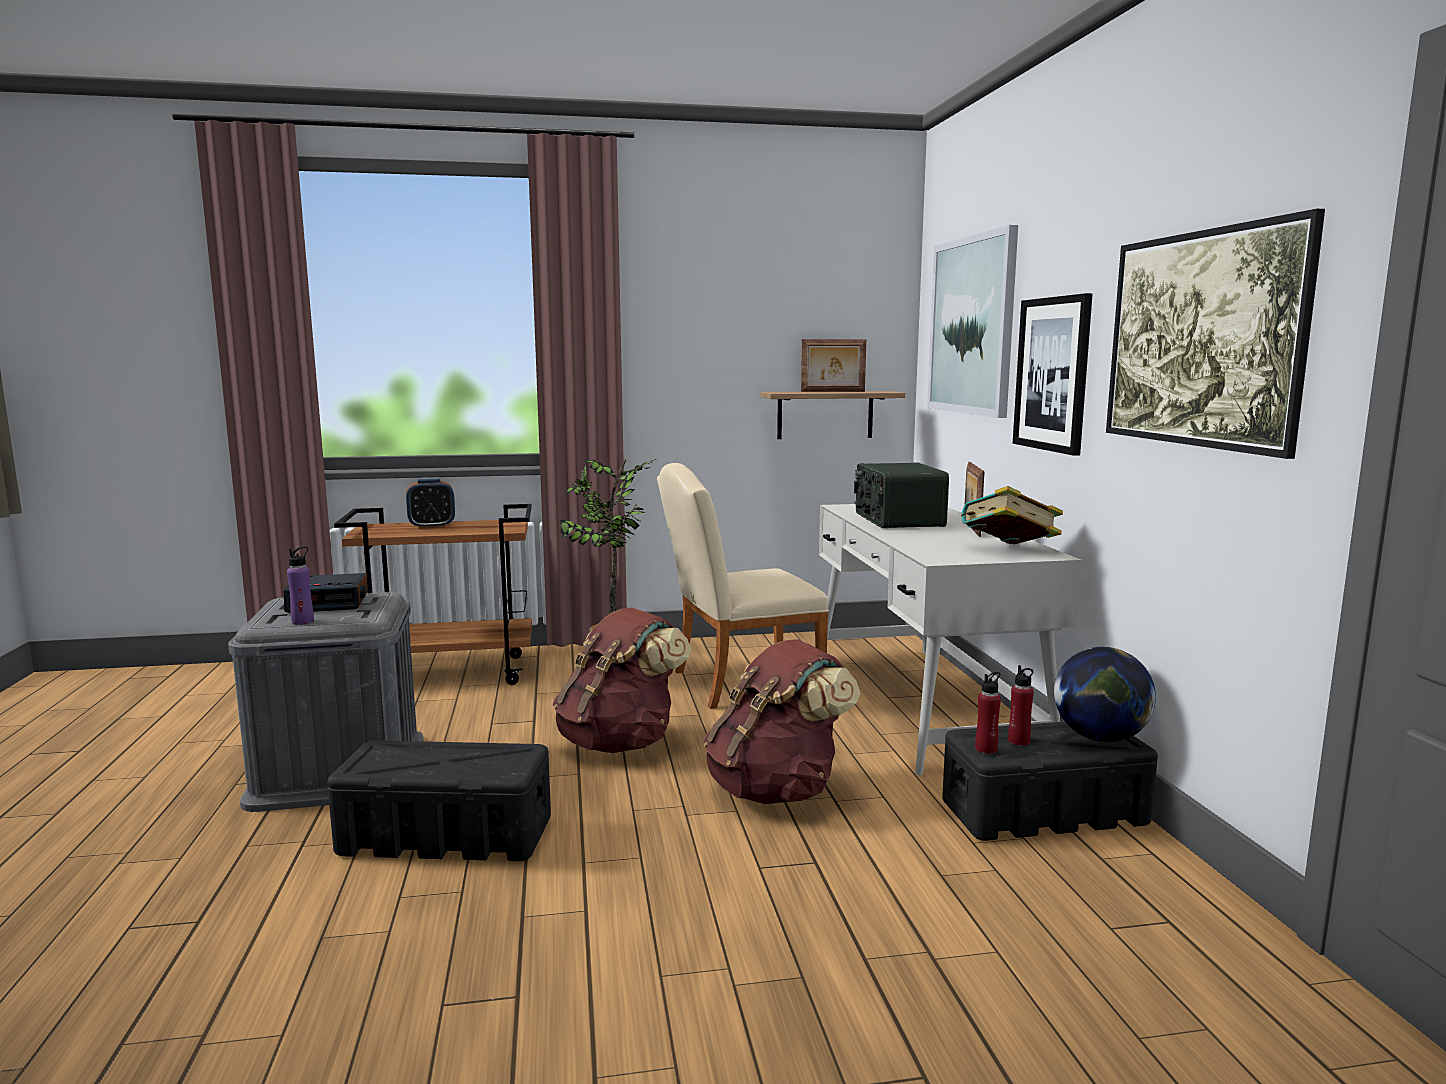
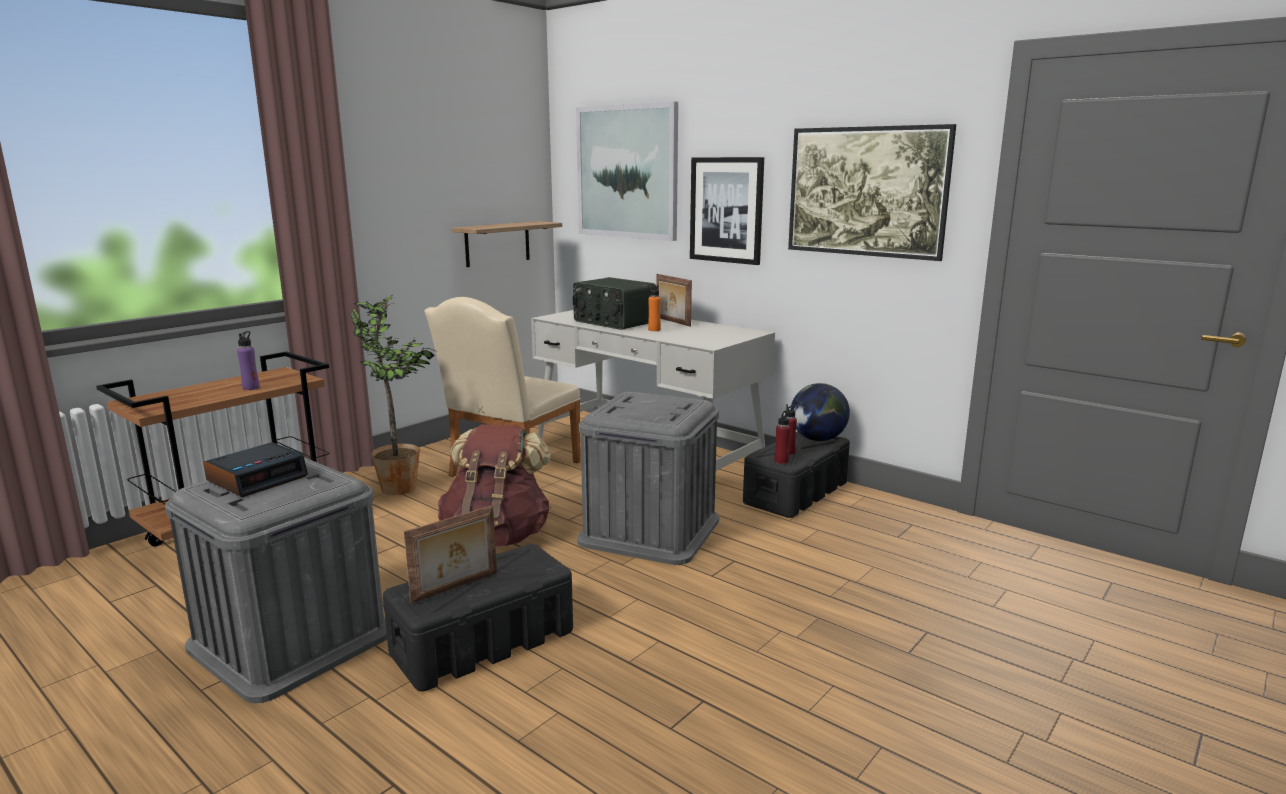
camera: 40 degrees left, 5 degrees up
(303, 621) = (282, 499): purple bottle -> purple bottle (251, 388)
(431, 526) = (208, 389): alarm clock -> none
(777, 790) = (650, 530): brown backpack -> grey storage box
(833, 391) = (508, 224): picture frame -> picture frame (456, 587)
(920, 534) = (654, 330): none -> orange bottle
(1008, 550) = (728, 333): book -> none

